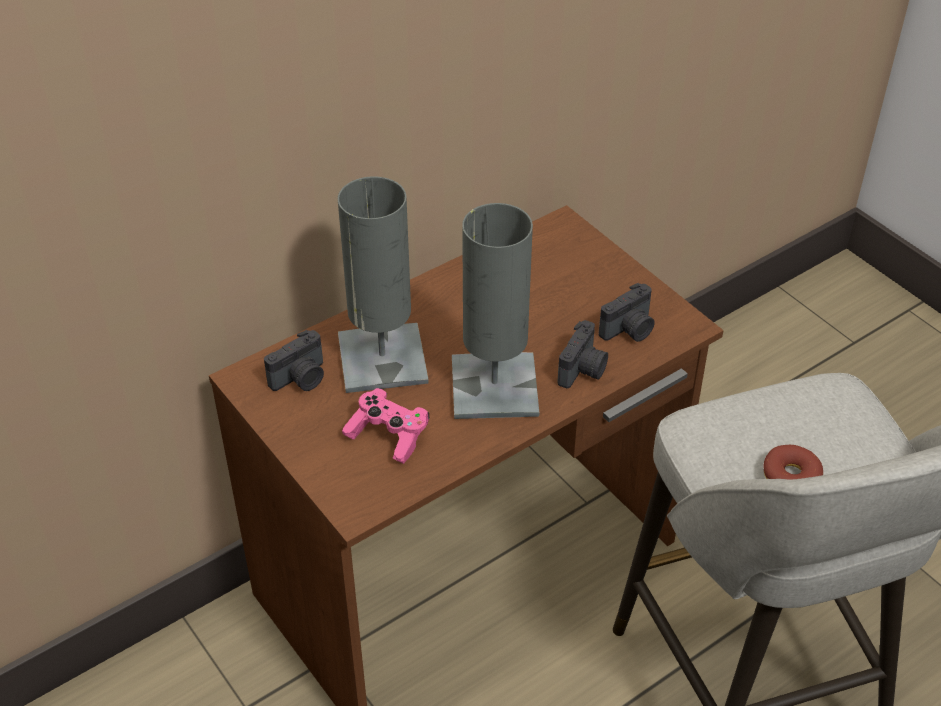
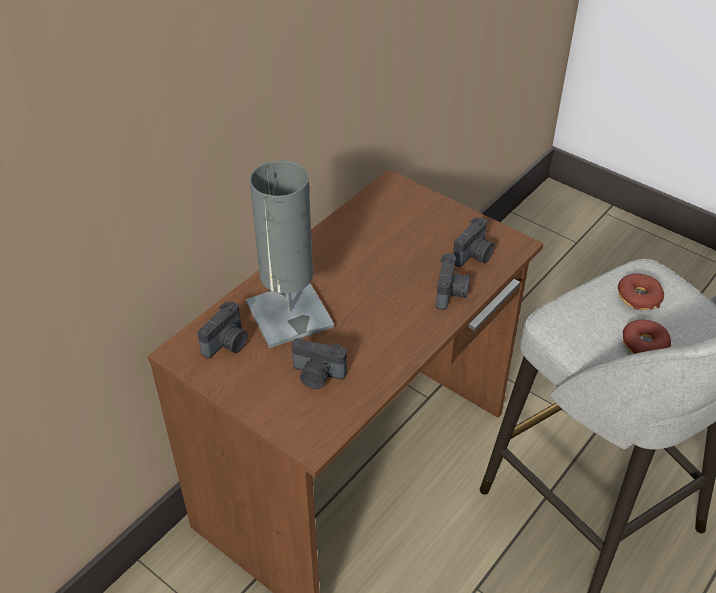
camera: 15 degrees left, 0 degrees up
(388, 435) = (317, 376): pink game controller -> camera
(494, 387) = (388, 320): grey table lamp -> none
(810, 418) = (638, 297): none -> donut

